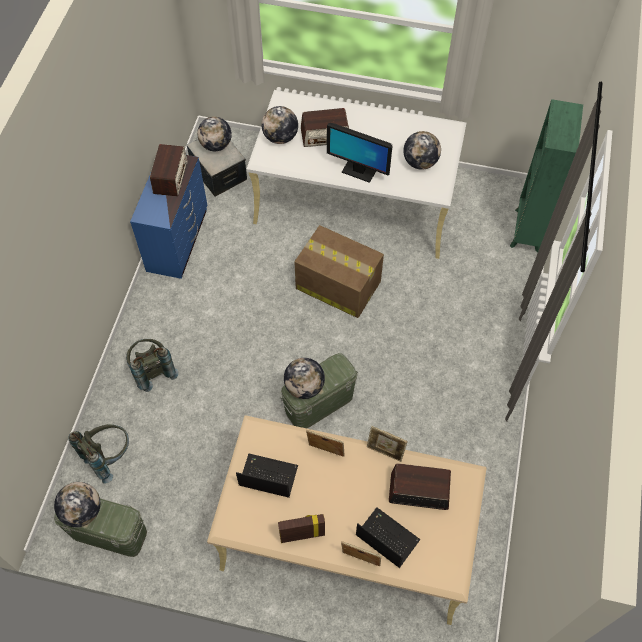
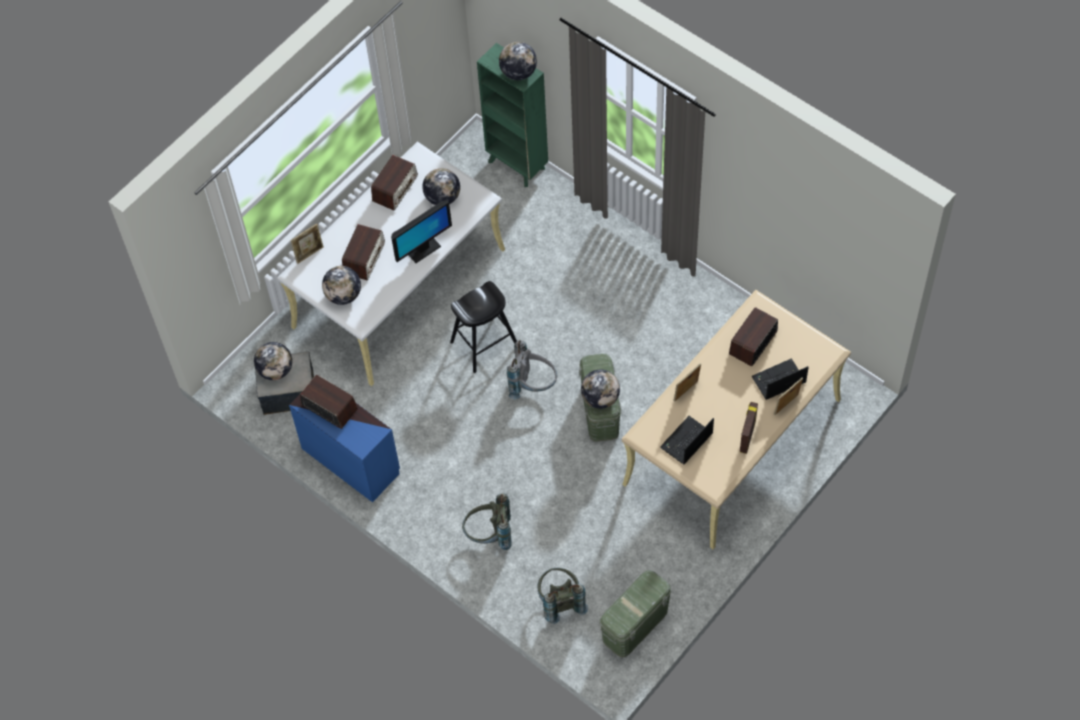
camera: 60 degrees left, 0 degrees up
(82, 511) = (626, 612): globe -> globe (518, 73)
(316, 339) = (533, 385): none -> grey backpack
(337, 284) = (484, 344): cardboard box -> black stool
(385, 452) = (709, 351): picture frame -> picture frame (309, 254)
(407, 126) = (395, 188): none -> radio

